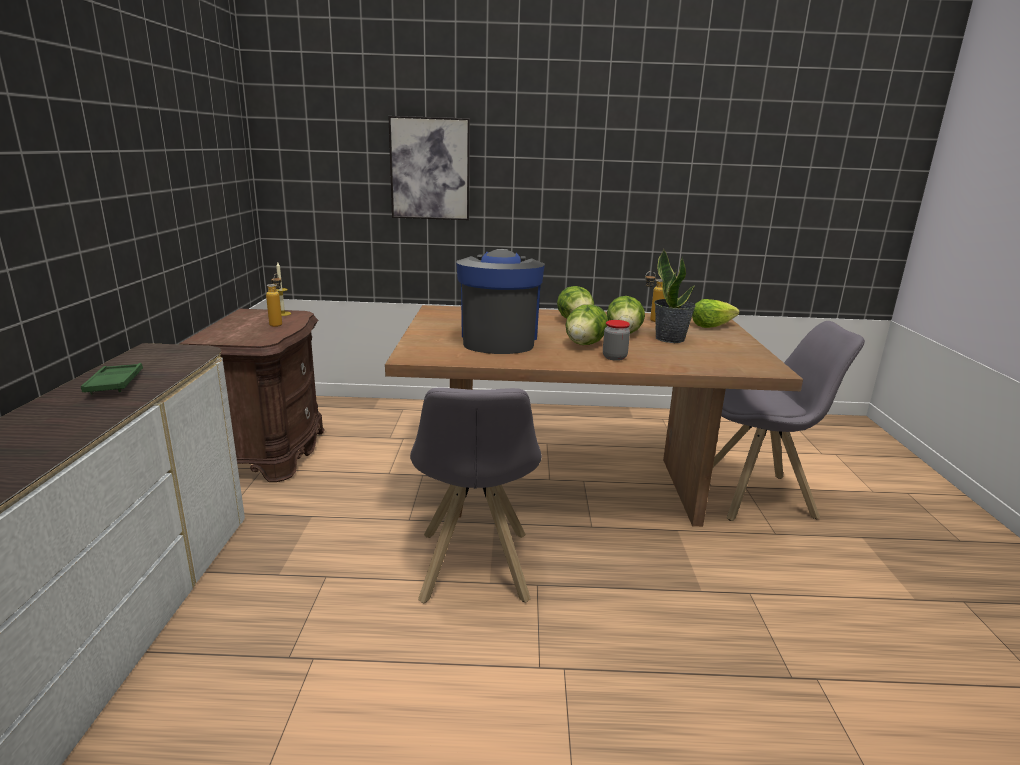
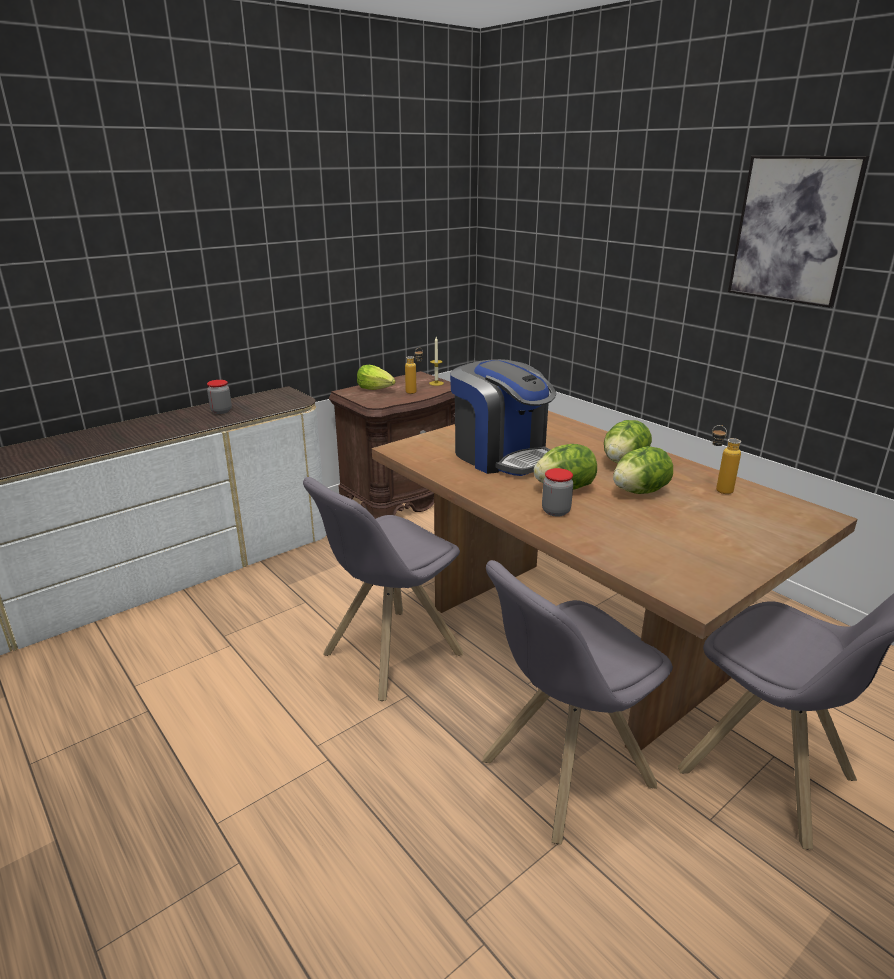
camera: 50 degrees right, 5 degrees up
(115, 383) = (221, 411): green tray -> jar
(430, 169) = (607, 257): picture -> picture (793, 230)
(498, 339) = (502, 456): coffee machine -> coffee machine turned 90 degrees clockwise
(670, 338) = (677, 516): potted plant -> none
(692, 560) = (565, 771): none -> grey chair
(711, 326) = (783, 521): lettuce -> lettuce (376, 389)

